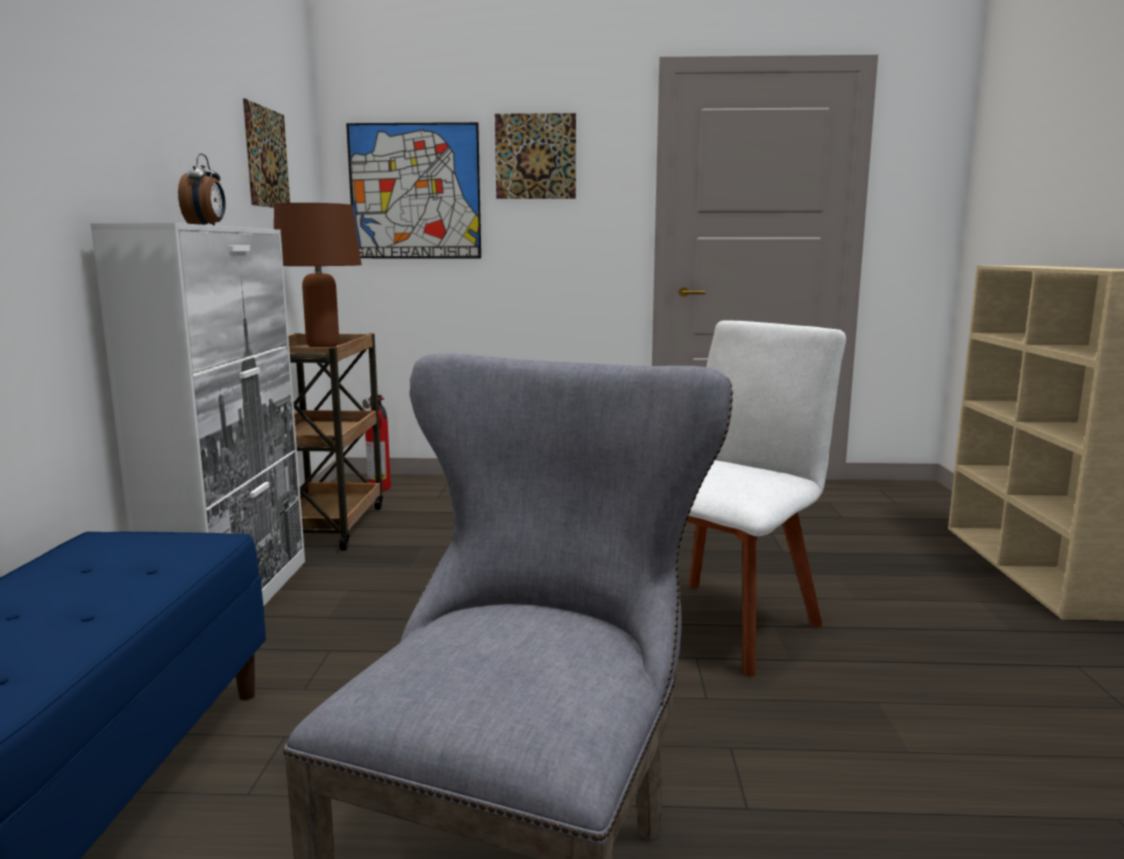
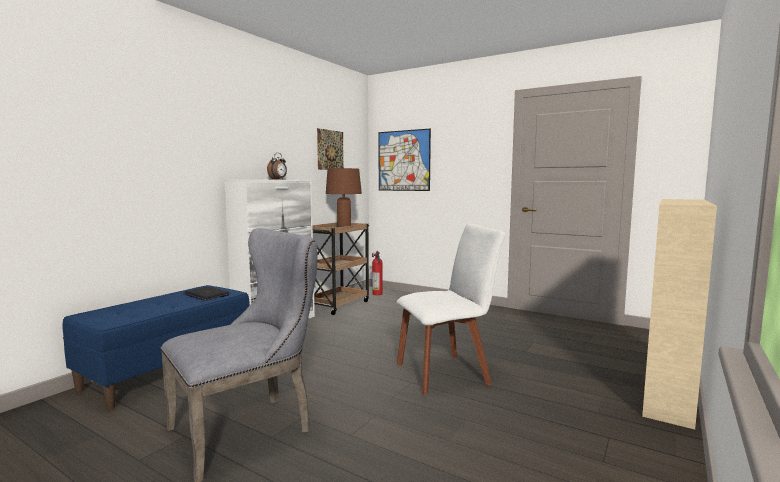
camera: 30 degrees right, 5 degrees down
(142, 560) = (206, 295): none -> laptop
(535, 156) = (455, 142): picture -> none

